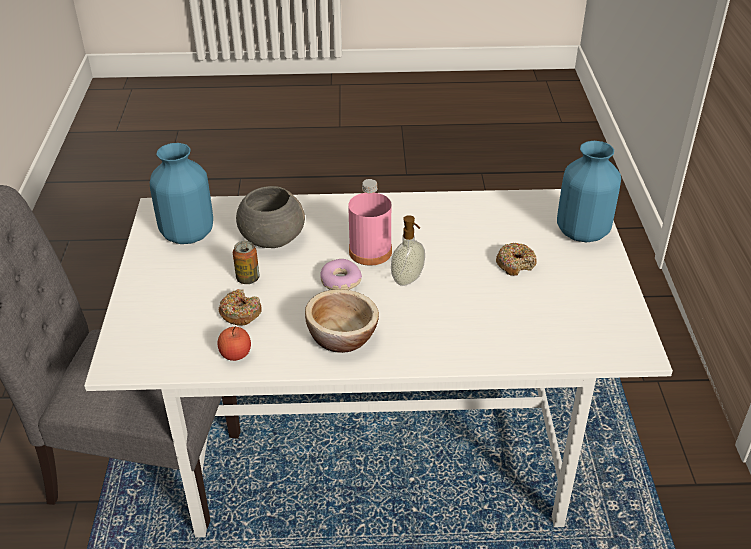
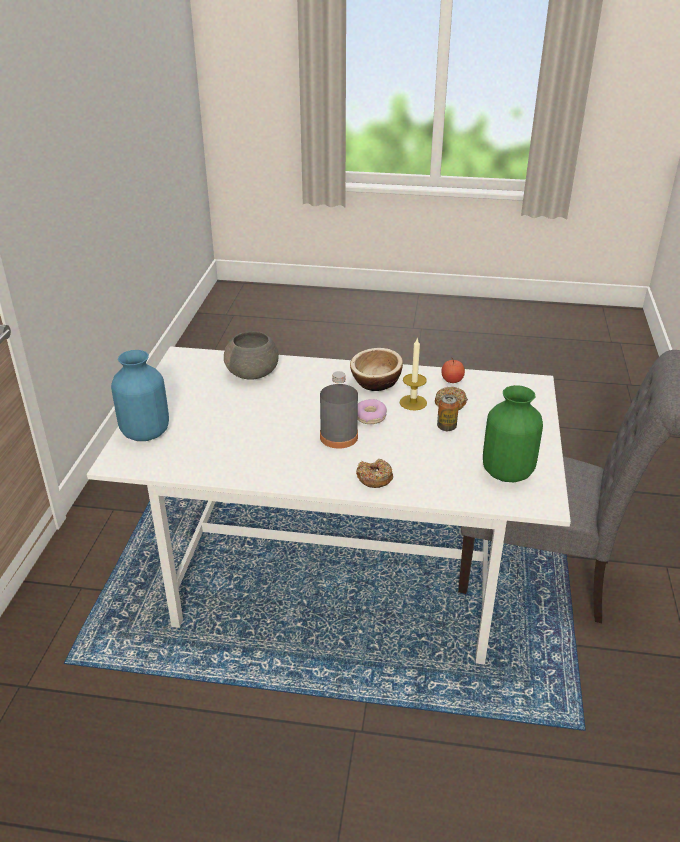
camera: 170 degrees left, 5 degrees down
(188, 233) = (506, 472): blue vase -> green vase
(271, 238) = (426, 459): grey bowl -> grey bowl (253, 373)
(289, 309) = (413, 402): none -> candle
(370, 252) = (339, 437): pink bottle -> grey bottle
(408, 280) = (314, 412): soap dispenser -> none
(515, 264) = (222, 414): donut -> donut (374, 478)

